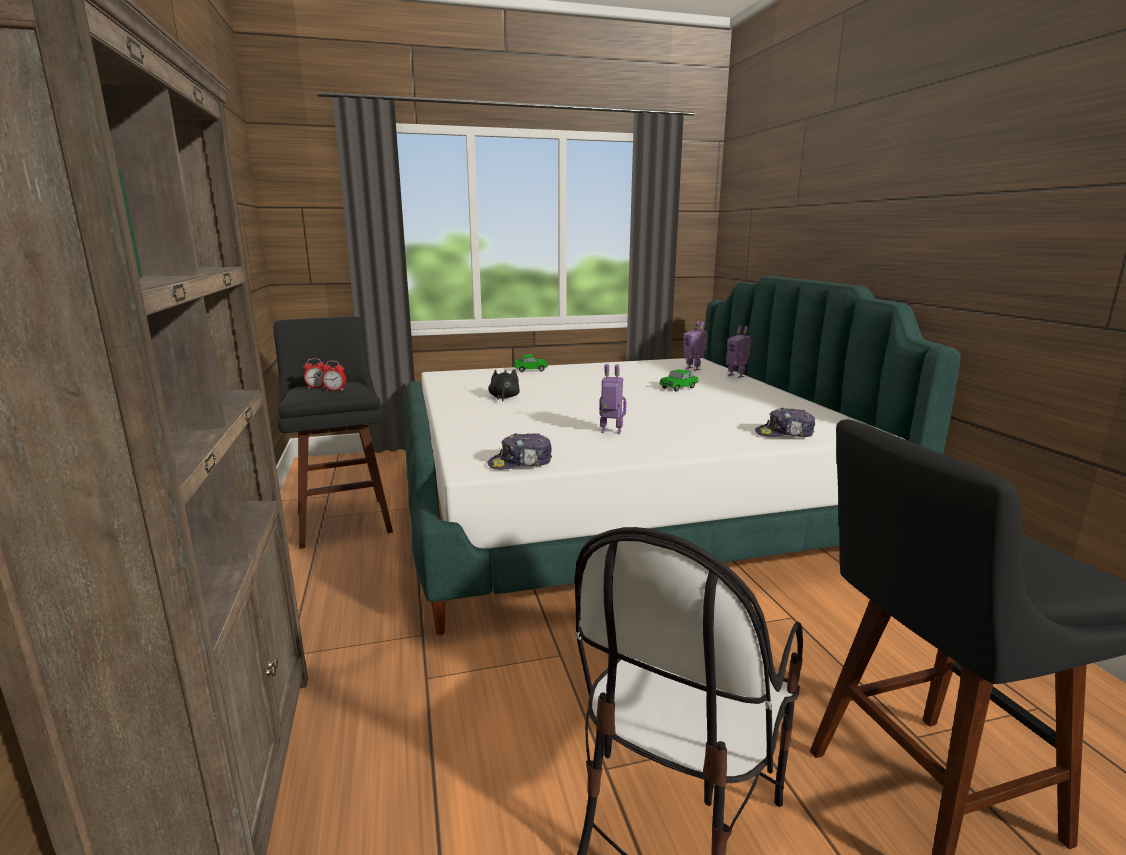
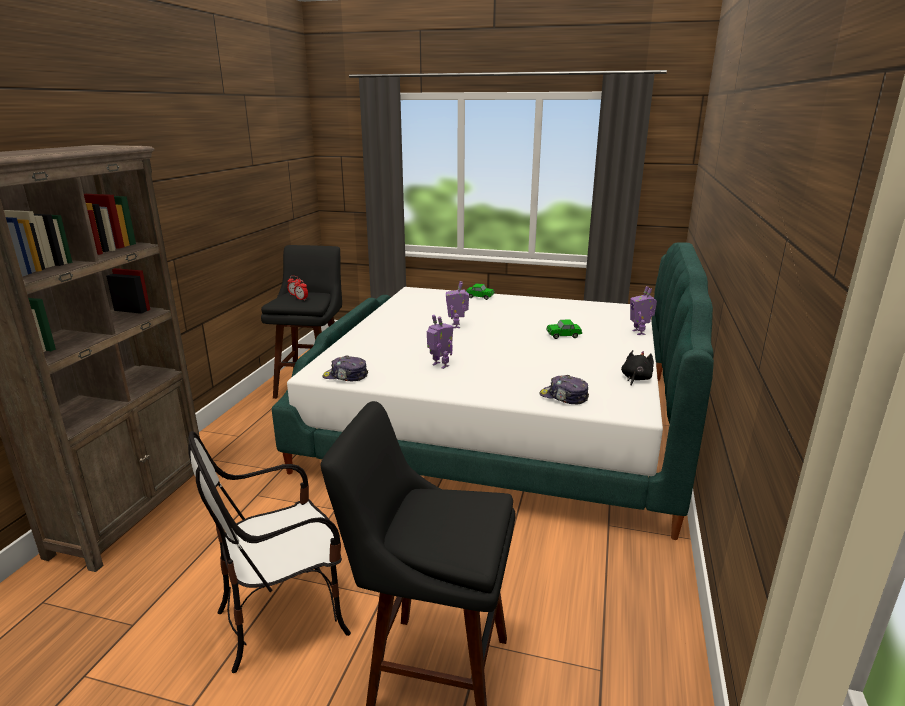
camera: 30 degrees right, 5 degrees up
(504, 397) = (419, 320): black plush toy -> black plush toy (635, 379)
(693, 369) = (615, 318): toy robot -> toy robot (457, 326)

